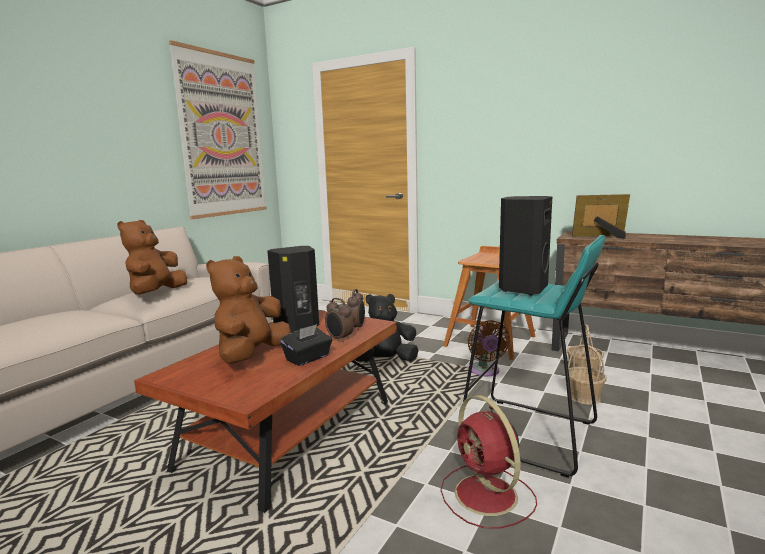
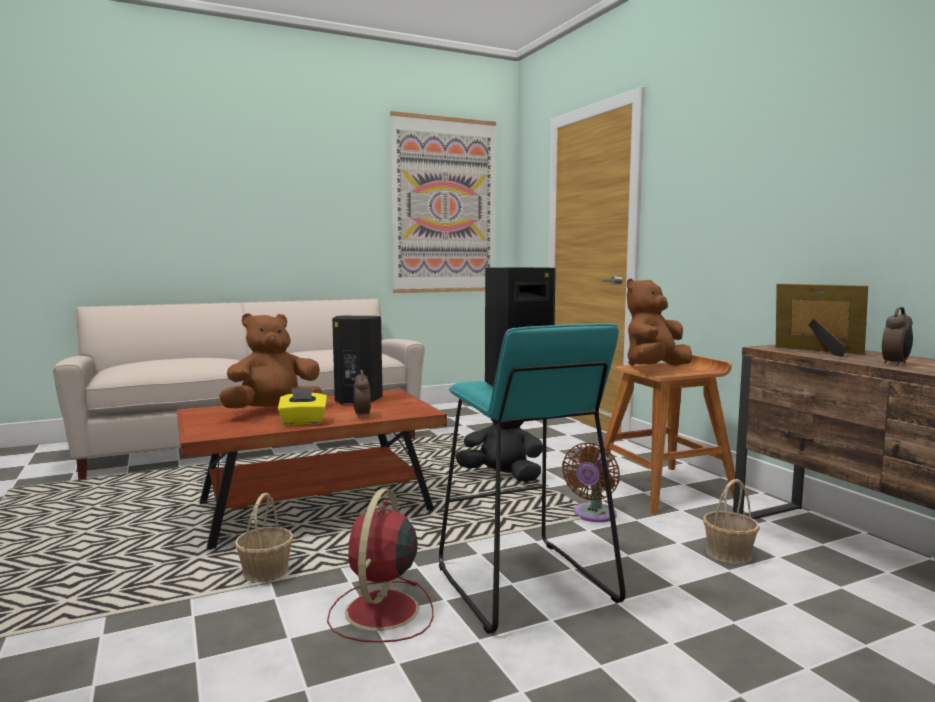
camera: 35 degrees right, 5 degrees down
(156, 294) = (295, 355): brown plush toy -> brown plush toy (654, 368)
(308, 358) = (303, 422): black tissue box -> yellow tissue box
(357, 328) = (398, 411): alarm clock -> alarm clock (896, 364)
(584, 397) = (670, 577): basket -> basket (266, 573)

